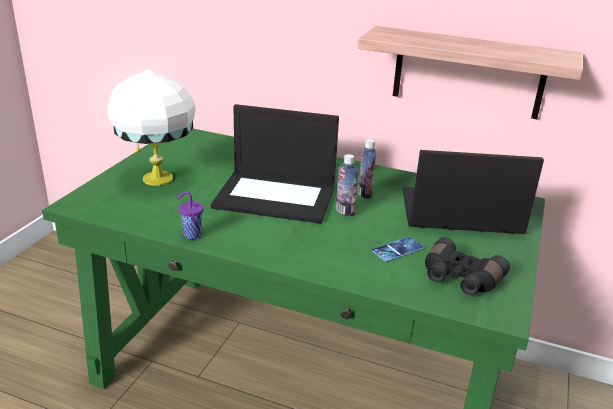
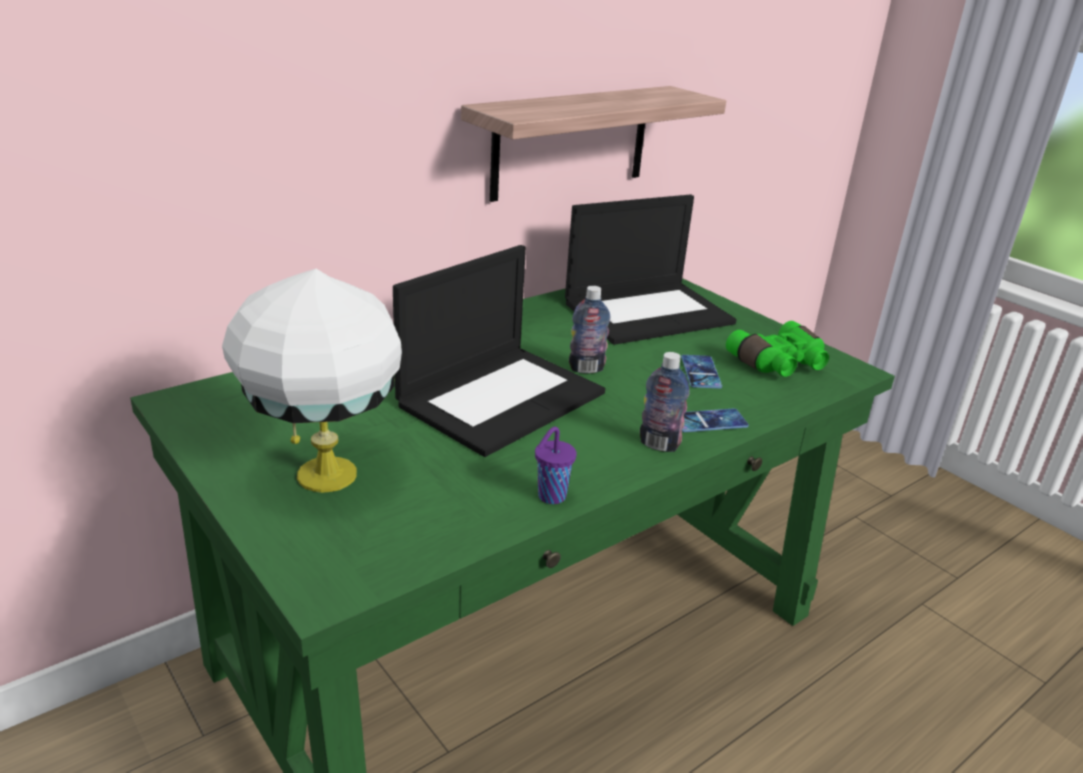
camera: 60 degrees left, 0 degrees up
(332, 266) = (709, 421): none -> phone
(365, 193) = (554, 341): bottle -> bottle (659, 444)
(459, 212) = (648, 312): laptop -> laptop turned 150 degrees counterclockwise
(459, 279) = (780, 364): black binoculars -> green binoculars

